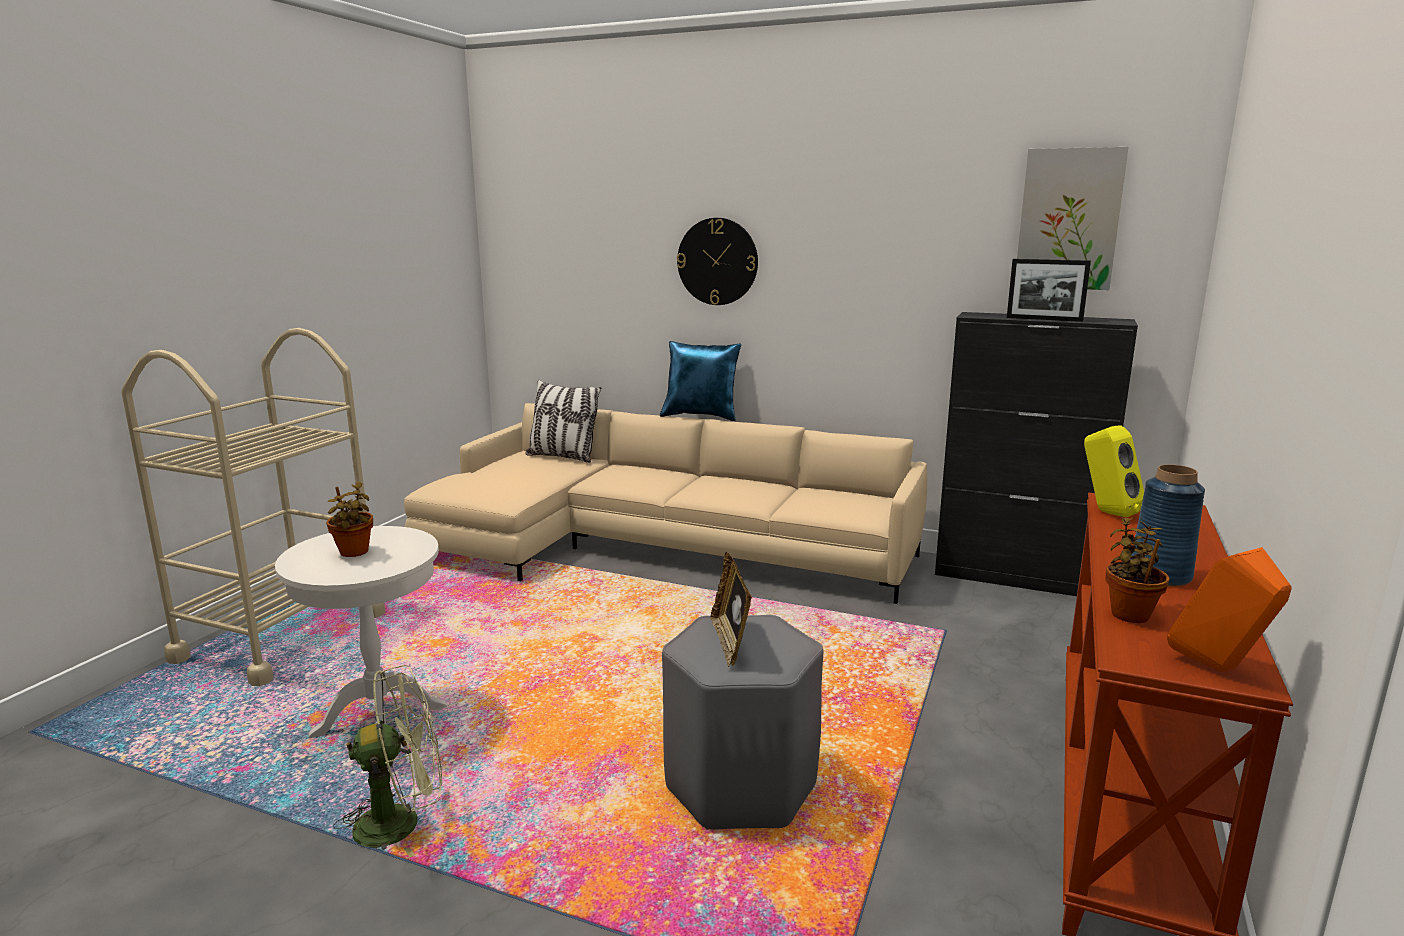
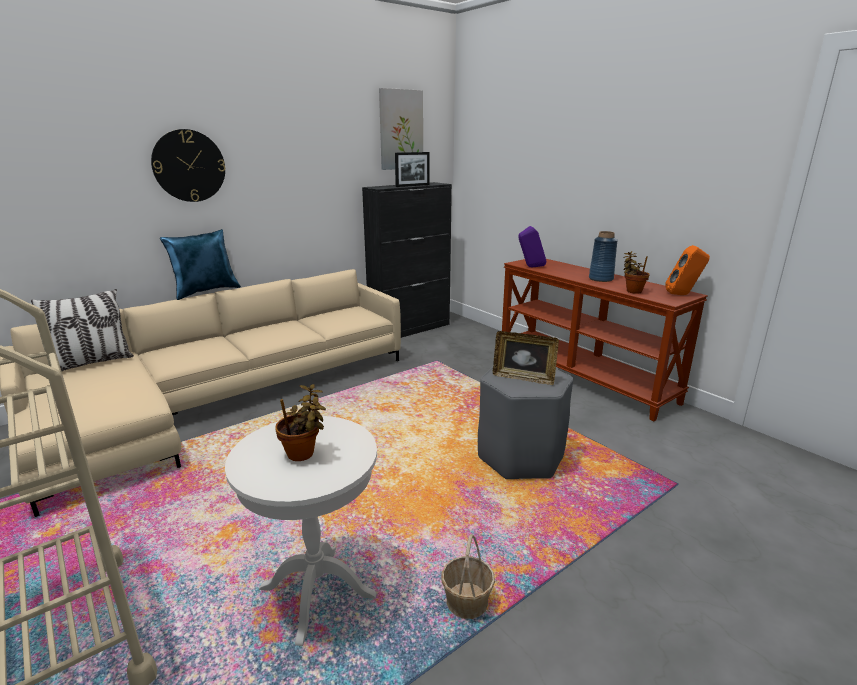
camera: 60 degrees left, 5 degrees up
(401, 822) = (466, 602): green fan -> basket
(1106, 512) = (530, 267): yellow speaker -> purple speaker

